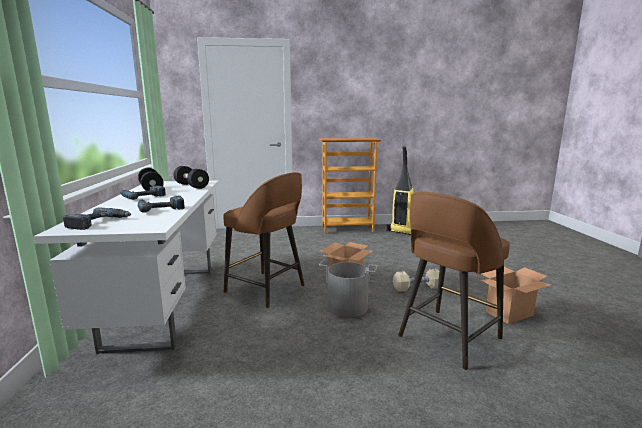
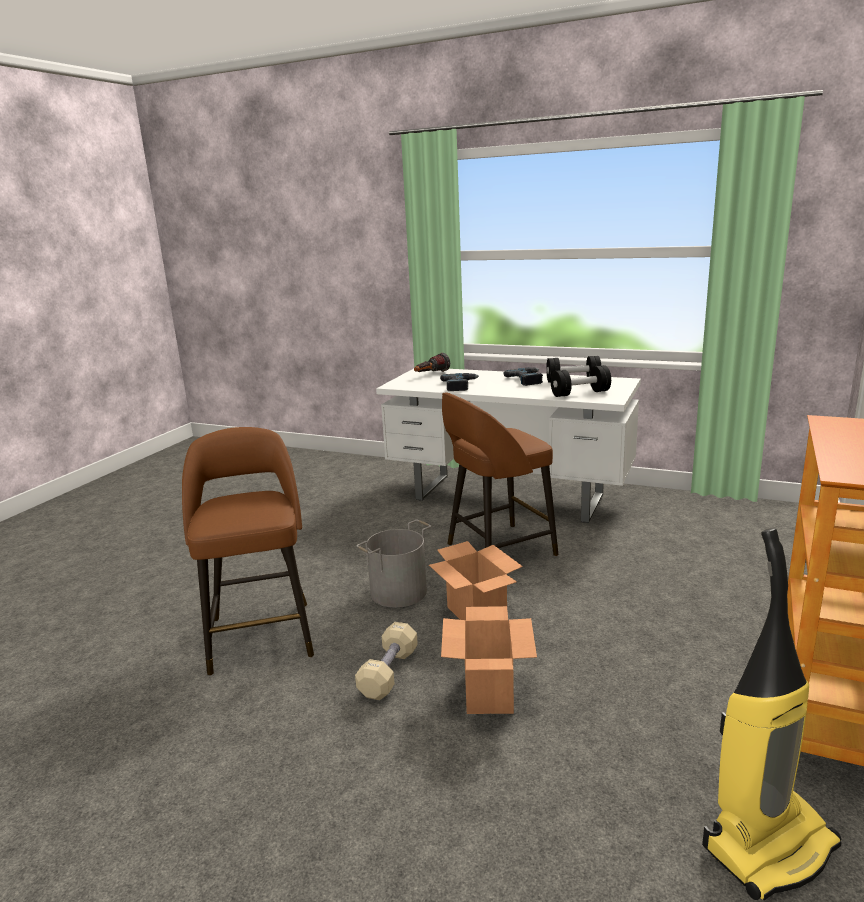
camera: 120 degrees right, 5 degrees up
(98, 223) = (431, 374): power drill -> flashlight
(509, 313) = (227, 724): cardboard box -> cardboard box (488, 691)

